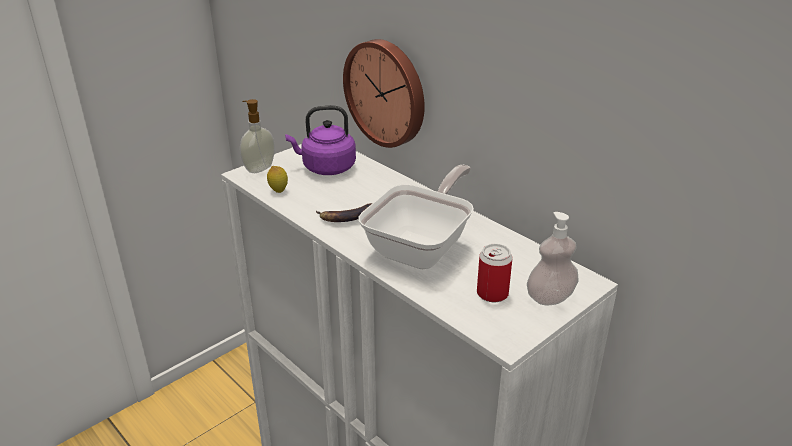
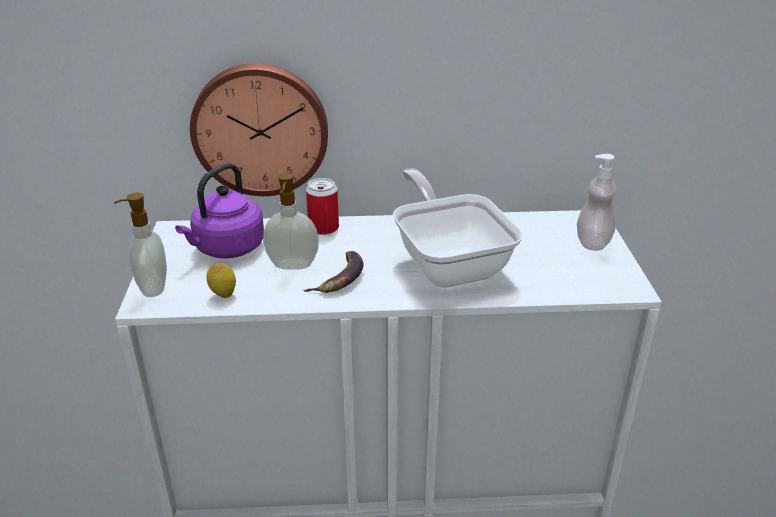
camera: 50 degrees left, 0 degrees up
(337, 196) = (292, 266): none -> soap dispenser
(492, 294) = (559, 264): can -> can (323, 228)

